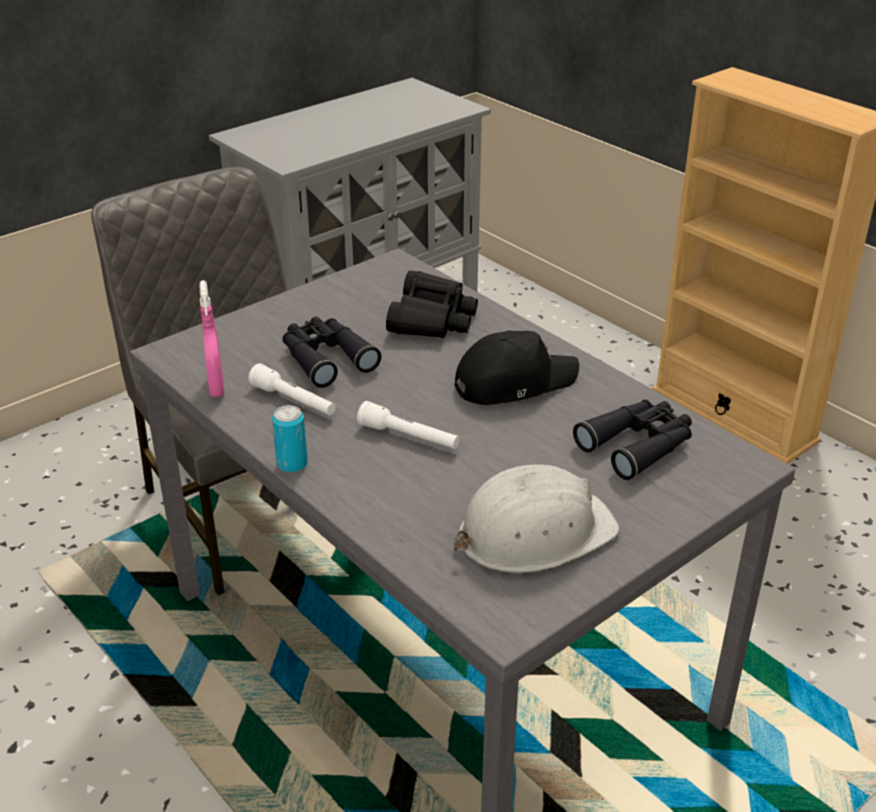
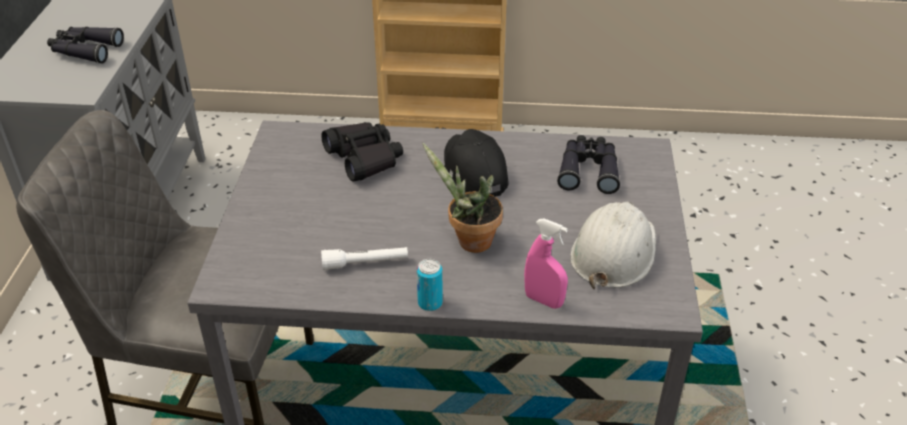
camera: 45 degrees left, 5 degrees up
(216, 387) = (298, 287): pink spray bottle -> pink spray bottle (543, 300)
(325, 358) = (339, 223): black binoculars -> black binoculars (85, 50)
(409, 437) = (469, 241): white flashlight -> potted plant
(513, 382) = (473, 171): black cap -> black cap turned 45 degrees counterclockwise

